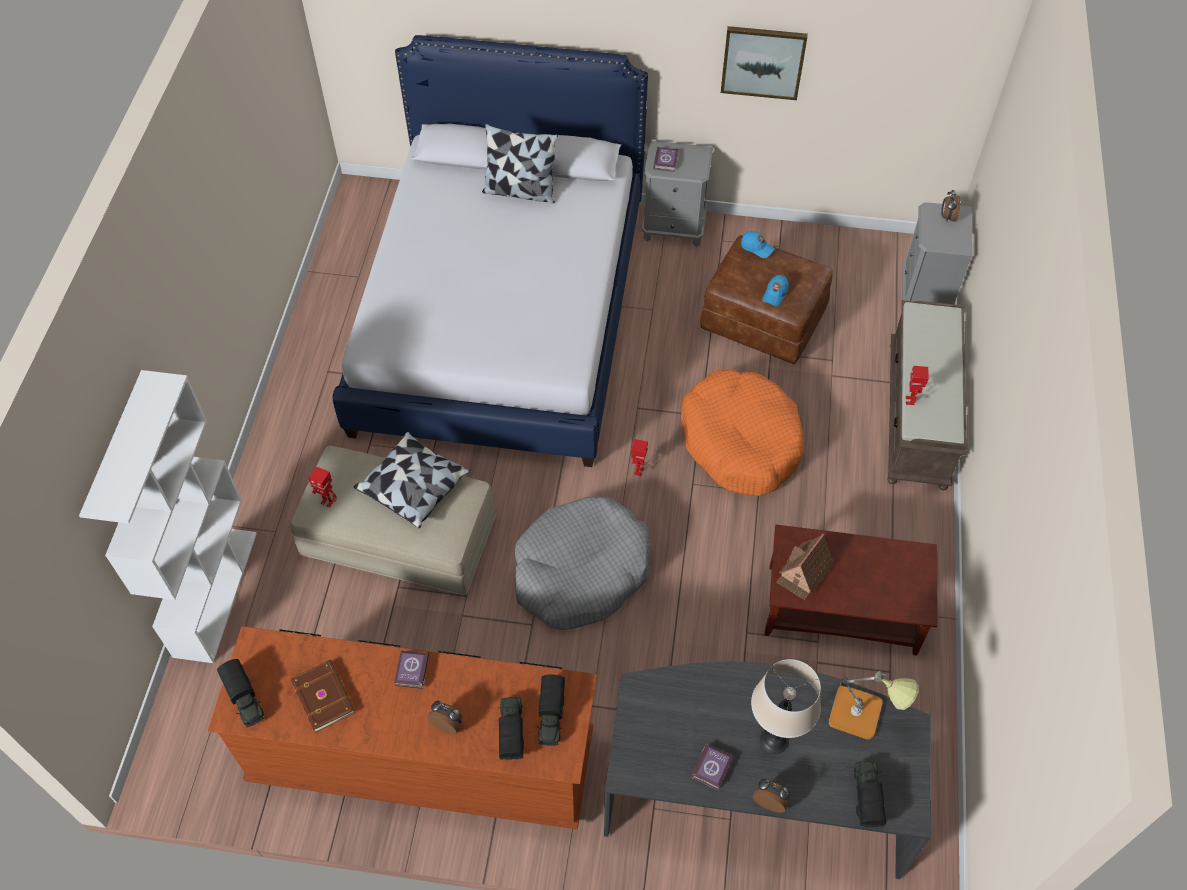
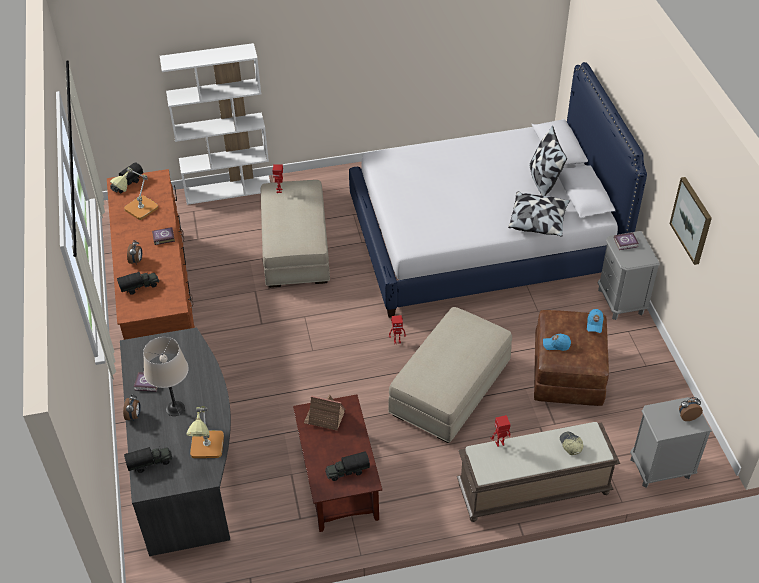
camera: 70 degrees right, 10 degrees down
(324, 696) = (138, 211): brown book -> table lamp
(414, 487) = (306, 221): pillow -> pillow (538, 221)
(551, 716) = (154, 300): toy truck -> toy truck (347, 471)
(581, 572) = (308, 335): grey dog bed -> none
(740, 441) = (450, 388): orange dog bed -> beige ottoman
(932, 337) = (570, 445): none -> cap

